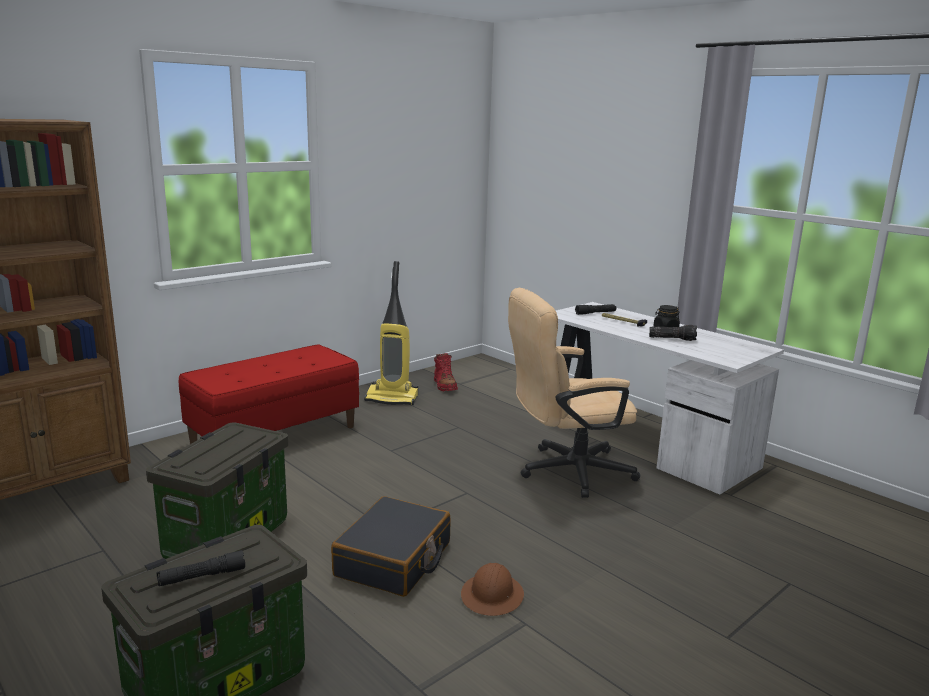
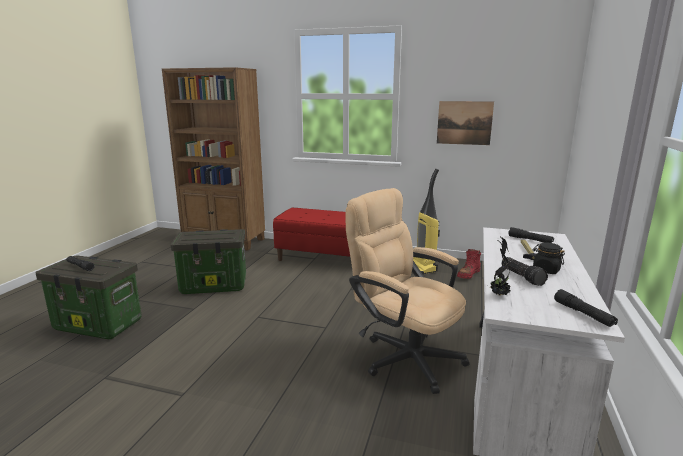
camera: 60 degrees right, 0 degrees up
(394, 560) = (225, 330): black suitcase -> none
(395, 196) = (464, 123): none -> picture
(492, 596) = (207, 373): brown hard hat -> none
(700, 354) = (498, 295): none -> potted plant
(747, 346) = (583, 314): none -> black flashlight

